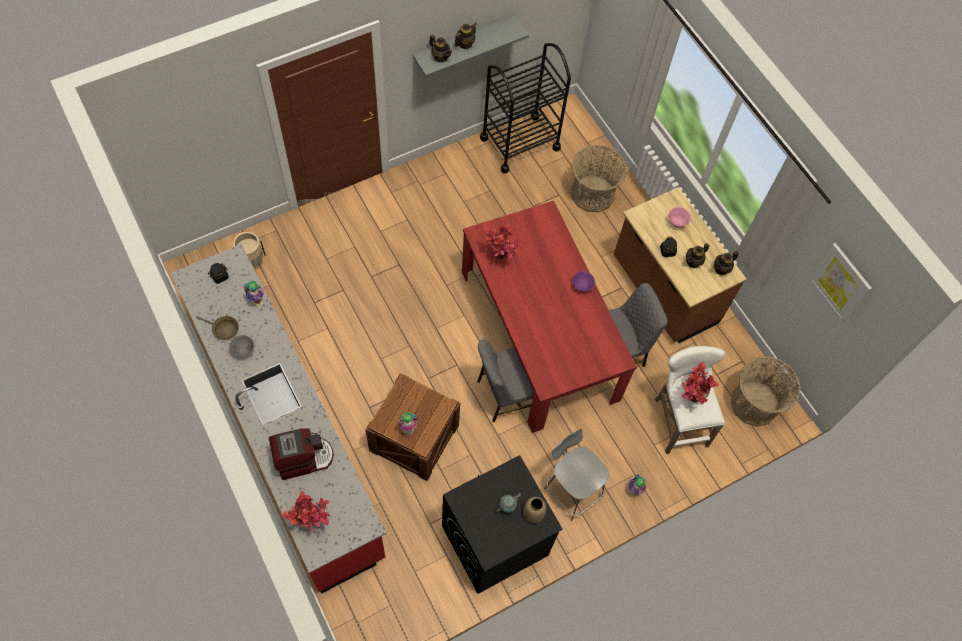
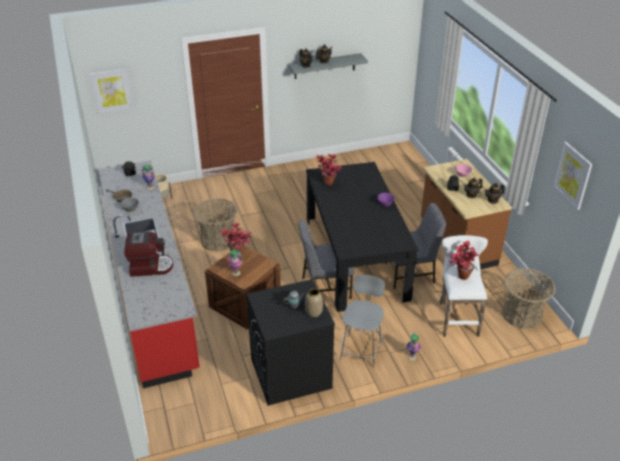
camera: 15 degrees right, 25 degrees down
(162, 151) = (112, 91): none -> picture
(313, 522) = (143, 302): potted plant -> potted plant (239, 255)
(520, 143) = (365, 160): black cart -> none
(538, 334) = (355, 257): red dining table -> black dining table
(572, 490) = (361, 349): grey chair -> grey chair turned 45 degrees clockwise
(592, 194) = (412, 188): basket -> basket (218, 240)

